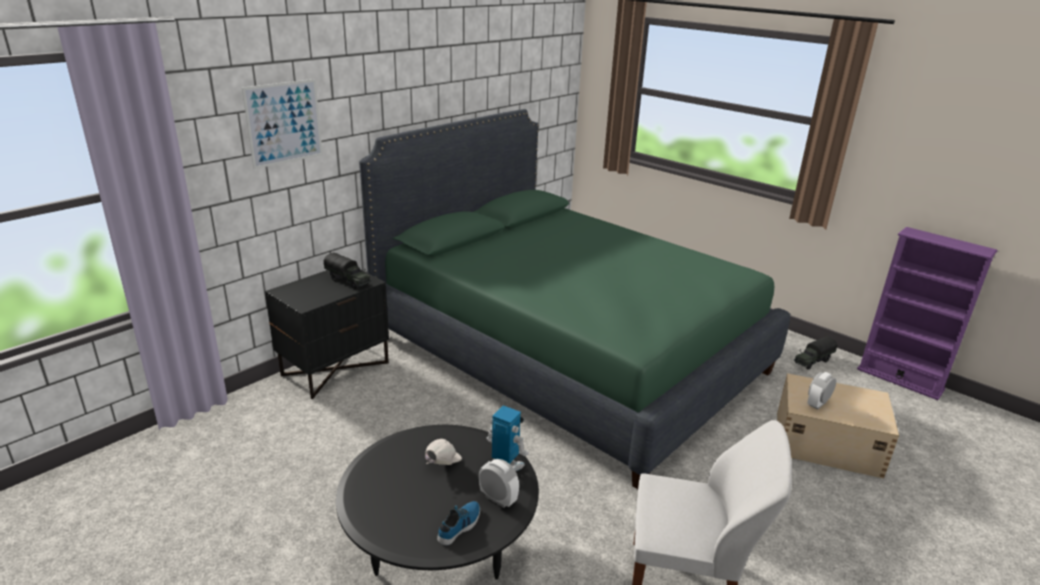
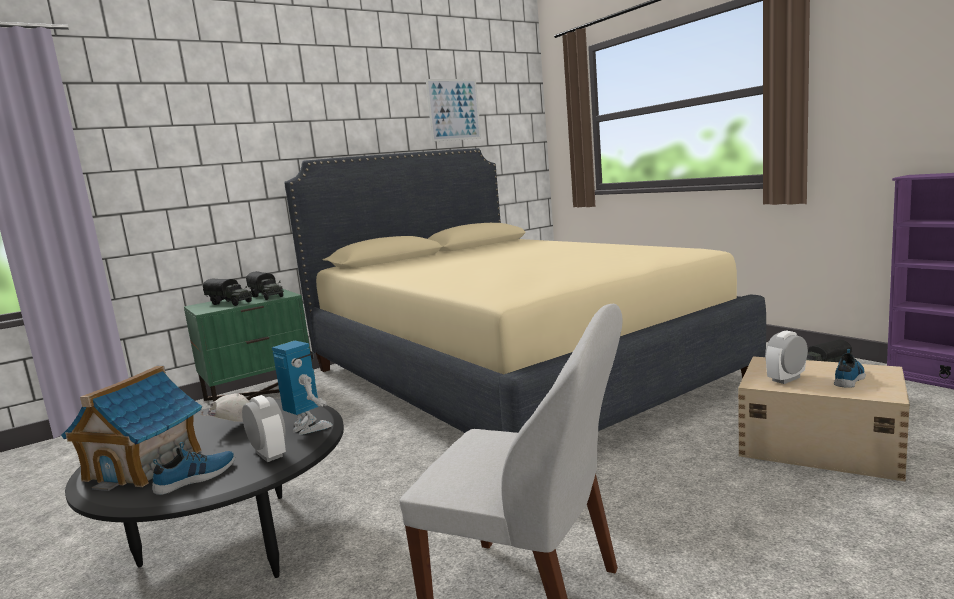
camera: 15 degrees right, 15 degrees down
(284, 123) = (200, 140): picture -> picture (454, 109)
(318, 291) = (230, 303): none -> toy truck
(335, 368) = (259, 393): black nightstand -> green nightstand
(400, 511) = (144, 464): none -> toy house
(567, 353) = (509, 375): green bed -> beige bed
(858, 404) = (850, 378): none -> shoe

